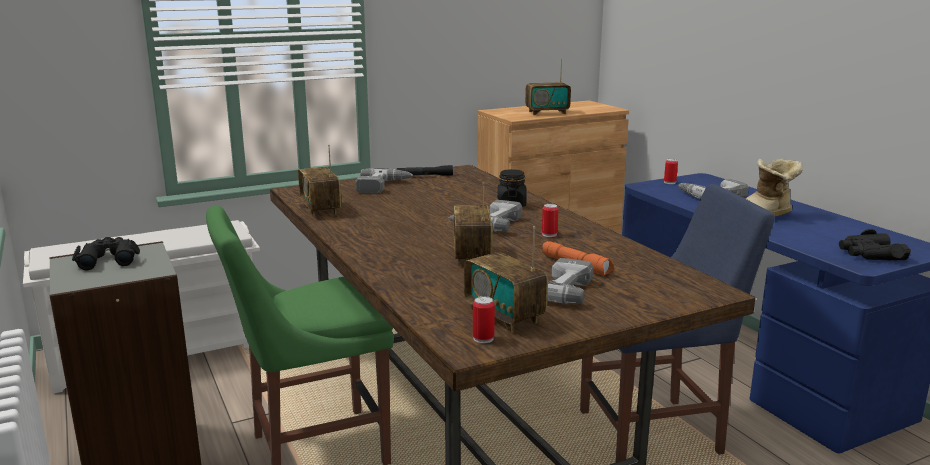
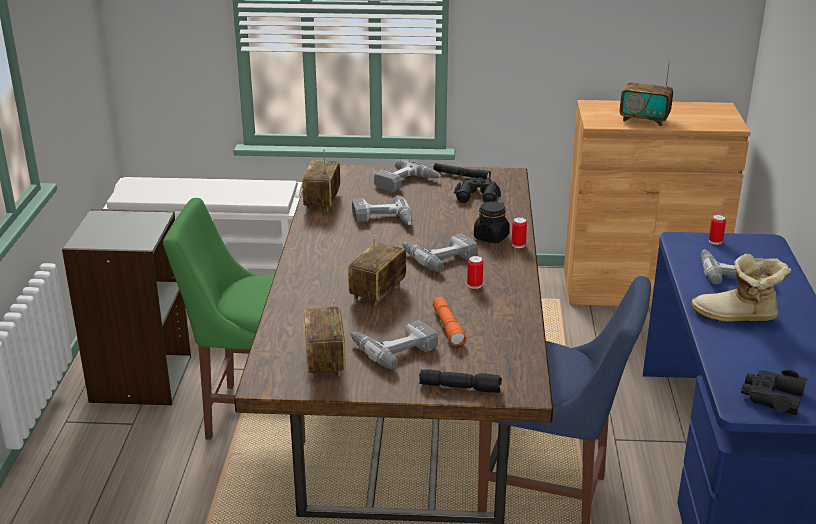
camera: 30 degrees right, 10 degrees up
(108, 259) = (123, 221): black binoculars -> black binoculars (478, 195)
(398, 211) = (383, 220): none -> power drill
(483, 338) = (285, 377): can -> can (518, 245)
(659, 302) = (460, 387): none -> black flashlight

